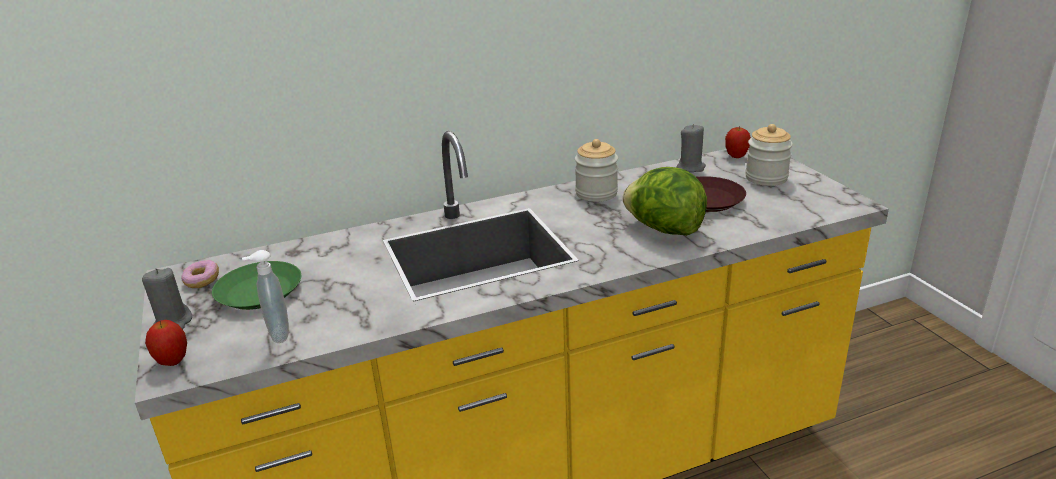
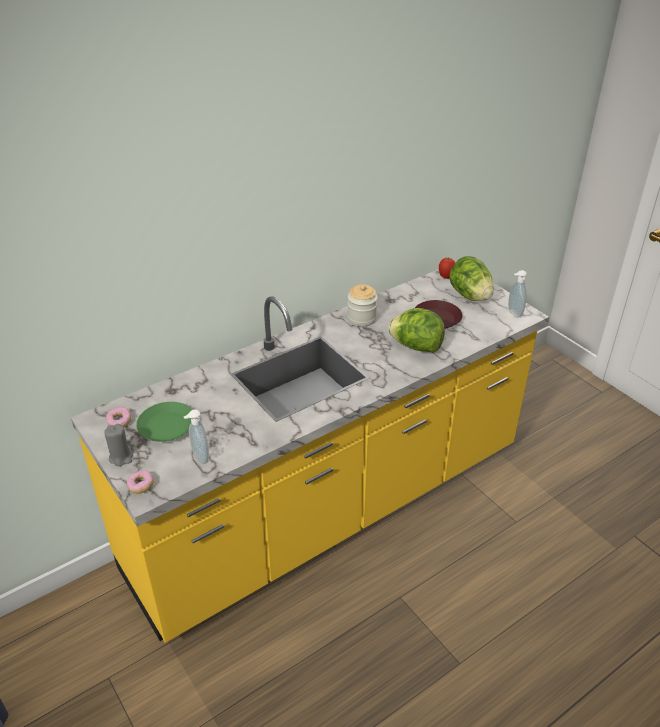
camera: 15 degrees left, 10 degrees up
(173, 362) = (141, 486): apple -> donut
(691, 167) = (418, 290): grey candle -> none
(766, 178) = (469, 295): jar -> lettuce
(830, 201) = (513, 313): none -> soap dispenser

